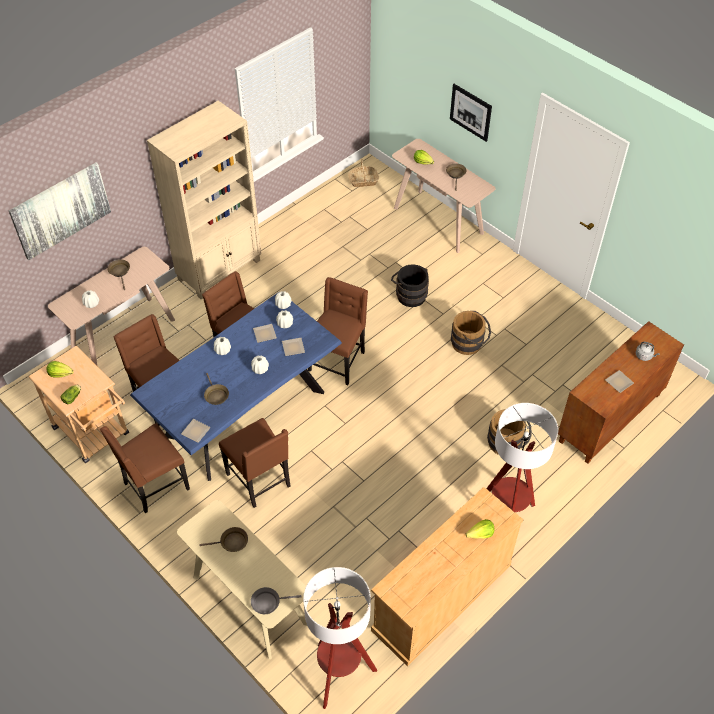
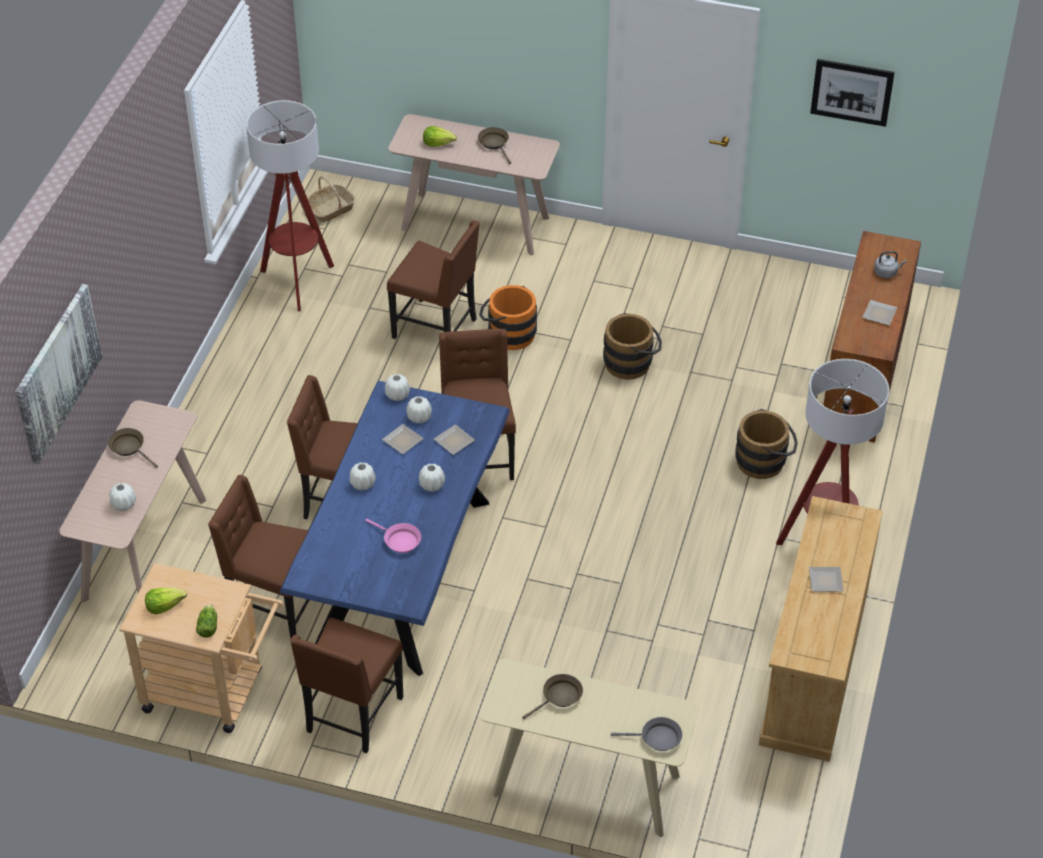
camera: 30 degrees left, 5 degrees down
(195, 432) = (408, 595): plate -> plate (824, 581)
(216, 395) = (399, 540): brown frying pan -> pink frying pan
(220, 270) = (218, 407): beige bookcase -> none
(260, 480) = (489, 644): brown chair -> brown chair (437, 328)
(268, 602) = (657, 738): grey frying pan -> grey frying pan turned 135 degrees counterclockwise
(339, 674) = (758, 809): floor lamp -> floor lamp (297, 282)
(409, 294) = (508, 333): black bucket -> orange bucket
(470, 112) = (495, 47): picture -> picture (852, 92)
(480, 534) = (847, 548): lettuce -> none

